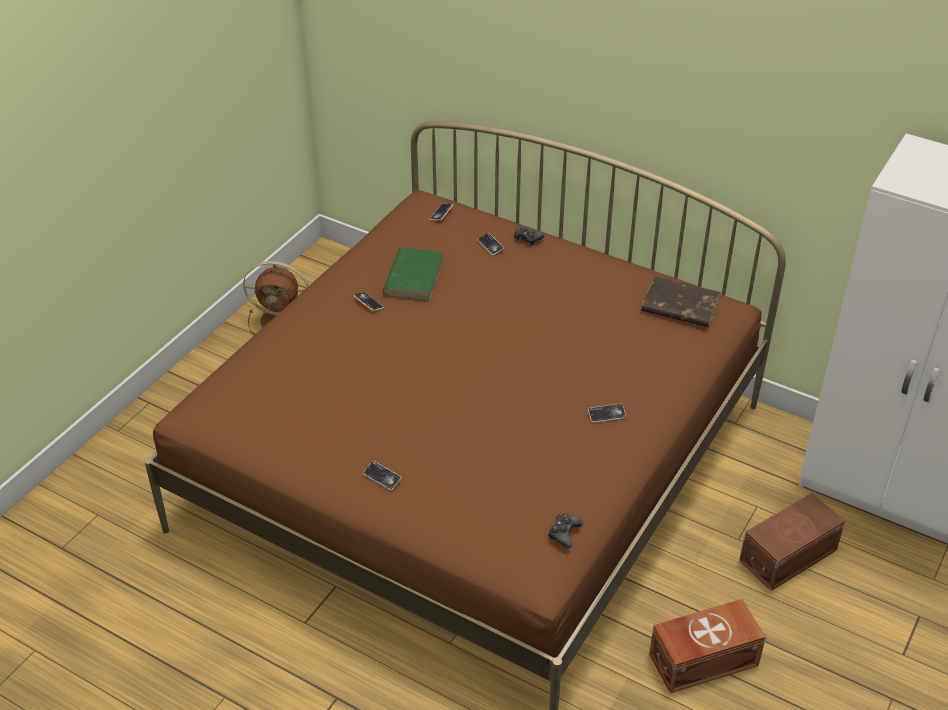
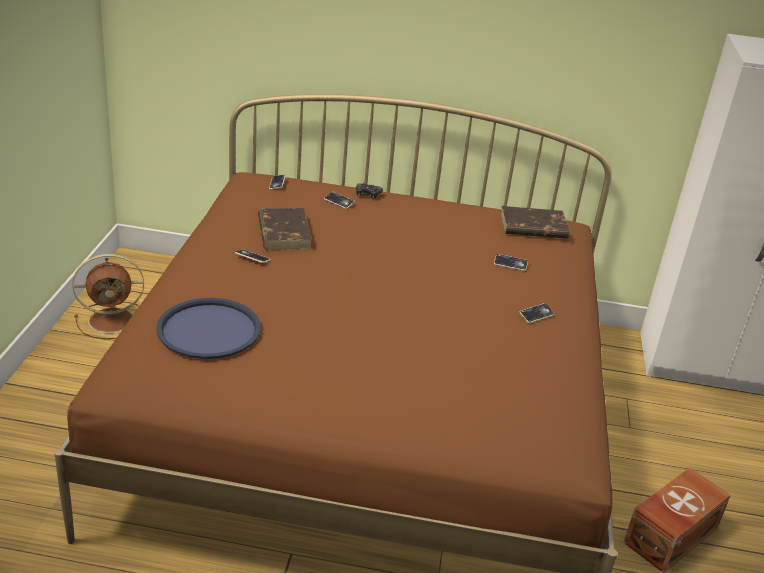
camera: 25 degrees left, 10 degrees down
(290, 376) = (209, 330): none -> blue tray
(382, 477) = (364, 404): phone -> phone (510, 264)
(413, 277) = (283, 232): green book -> brown book
(564, 533) = (573, 420): black game controller -> none
(790, 556) = (678, 432): brown storage box -> none

